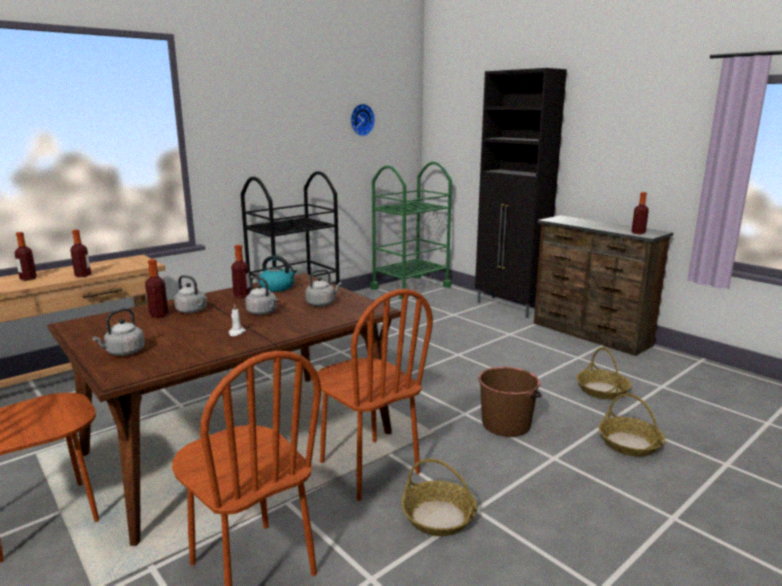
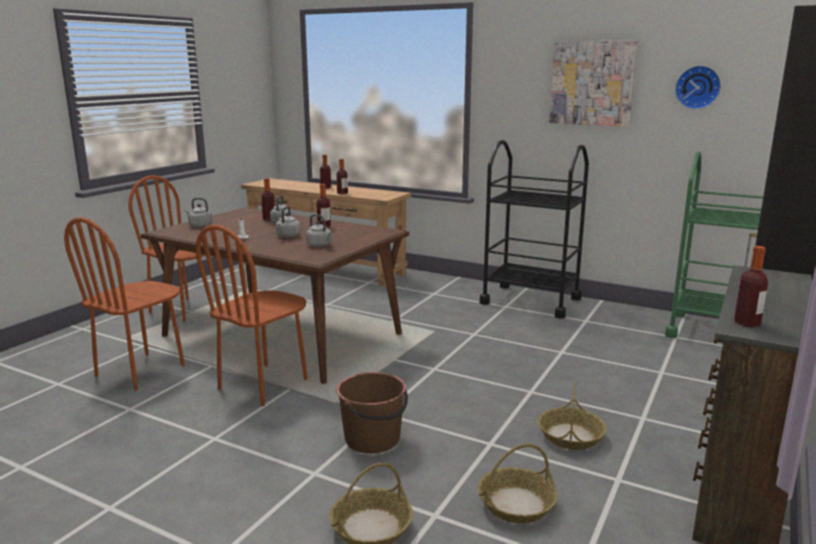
camera: 70 degrees right, 0 degrees up
(277, 287) = (353, 230): kettle -> none
(294, 119) = (592, 83): none -> picture
(439, 516) = (202, 423): basket -> basket (571, 436)

